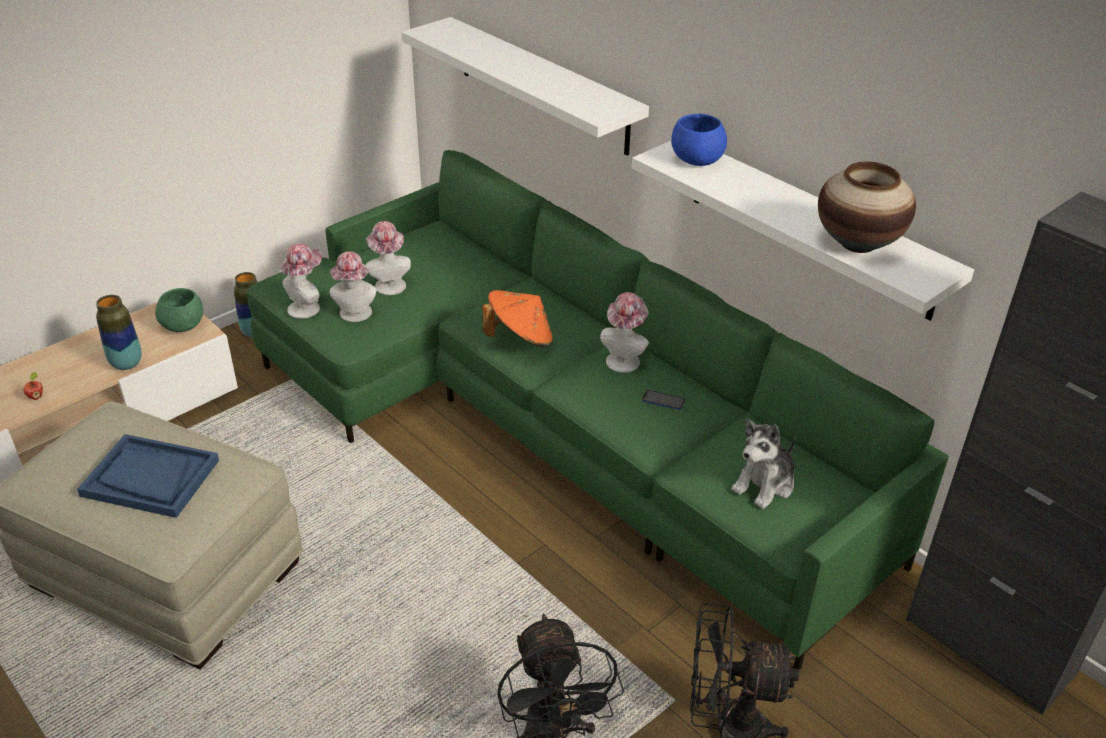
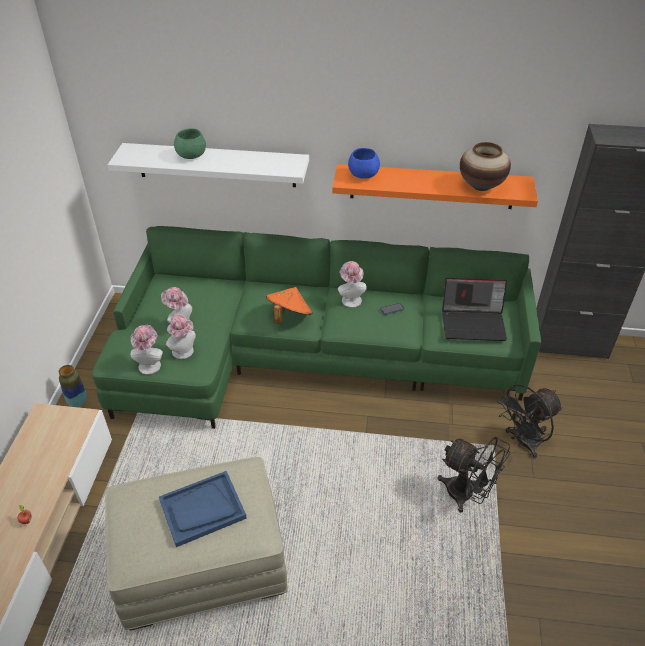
camera: 40 degrees left, 5 degrees up
(126, 363) = (60, 464): vase -> none
(183, 326) = (66, 421): green bowl -> green bowl (192, 156)
(765, 484) = (474, 323): plush toy -> laptop
(809, 226) = (432, 186): white shelf -> orange shelf

